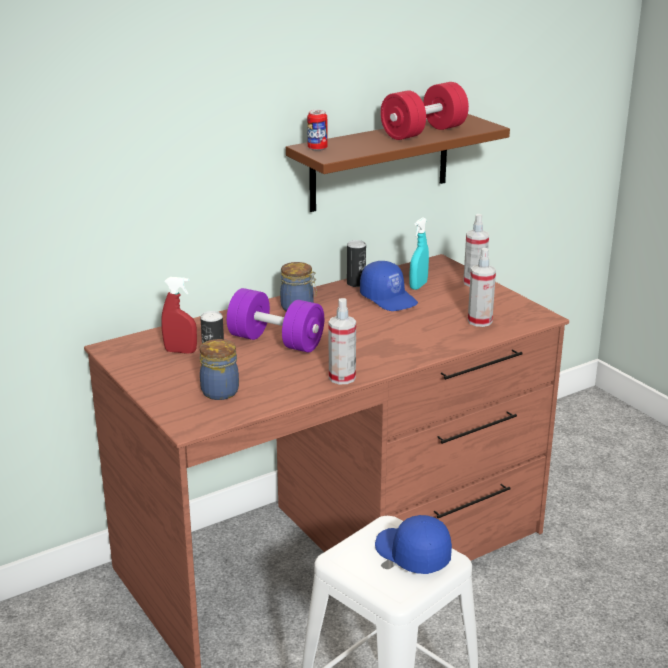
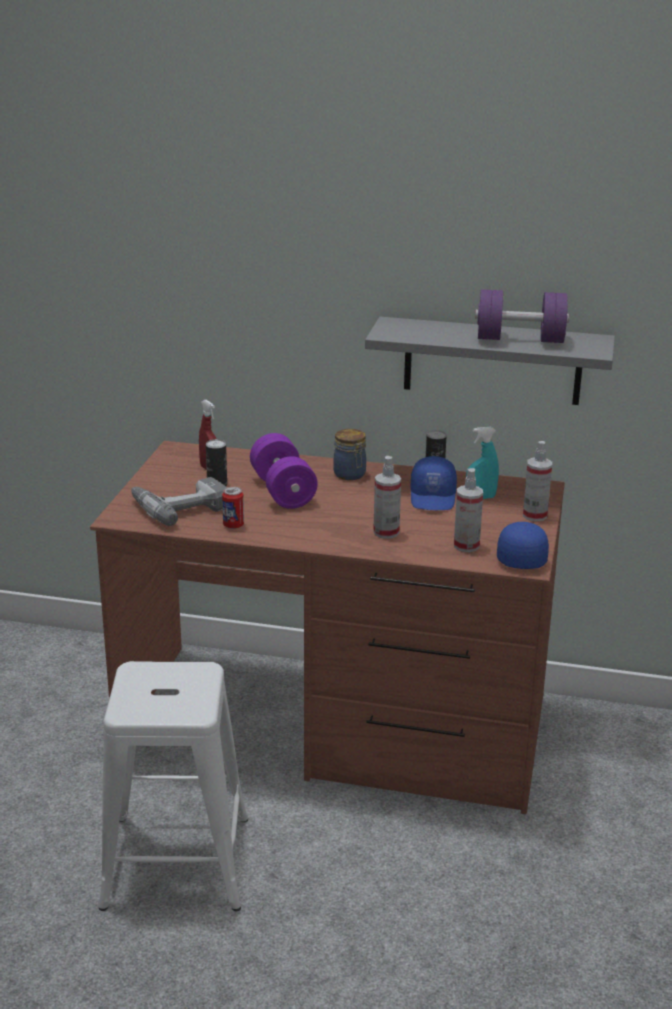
camera: 45 degrees right, 0 degrees up
(220, 391) = (179, 506): jar -> power drill
(317, 148) = (394, 325): can -> can (233, 525)
(342, 378) = (271, 535): spray bottle -> spray bottle (386, 532)
(380, 163) = (492, 361): brown shelf -> grey shelf
(411, 554) = (181, 695): blue cap -> blue cap (519, 556)
(423, 132) = (520, 339): red dumbbell -> purple dumbbell

